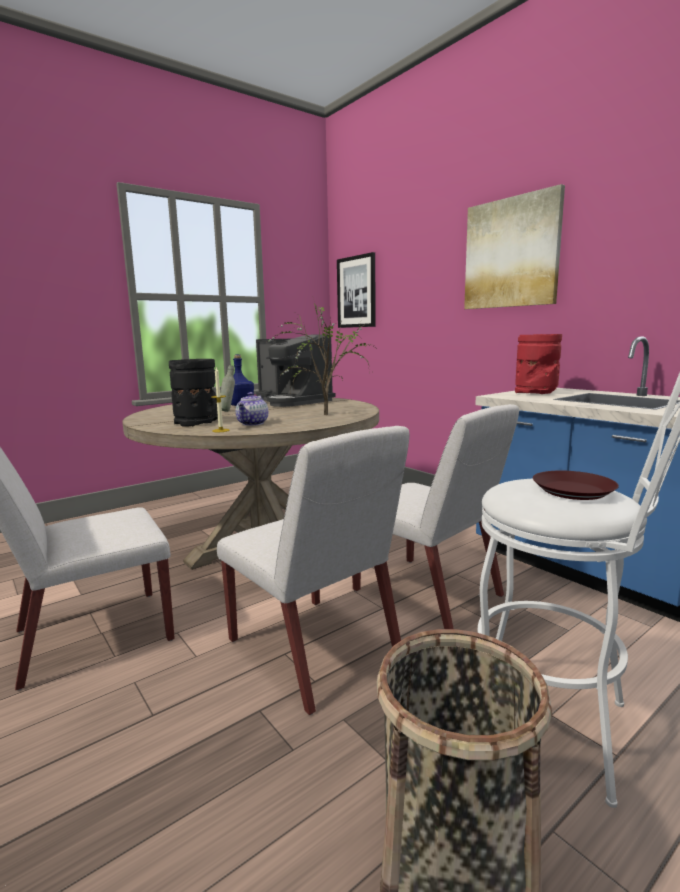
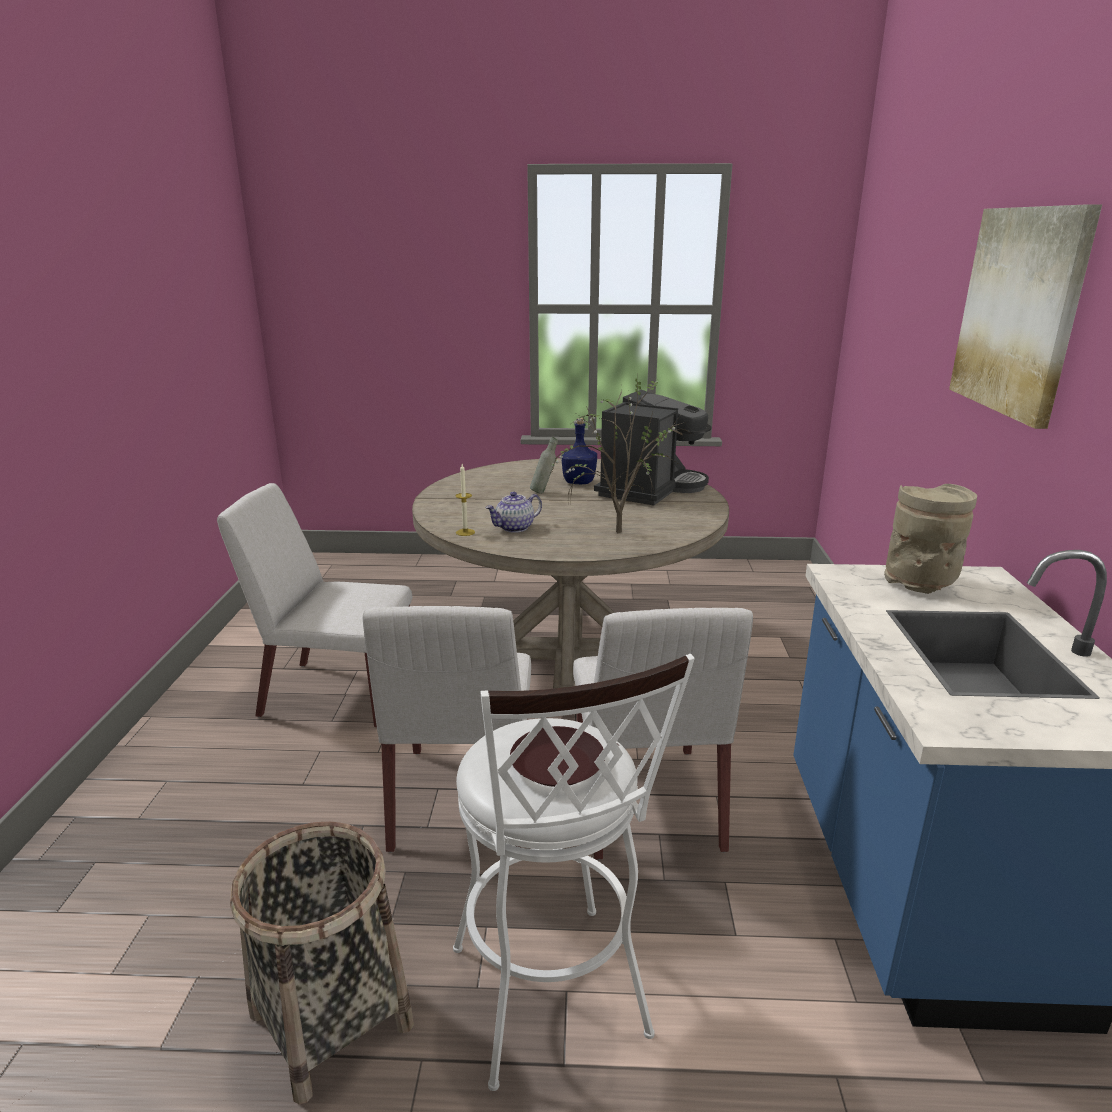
camera: 40 degrees right, 10 degrees up
(197, 422) = (476, 509): black vase -> none
(294, 401) = (649, 489): coffee machine -> coffee machine turned 150 degrees counterclockwise
(356, 292) = (868, 306): picture -> none
(536, 393) = (919, 584): red vase -> beige vase

